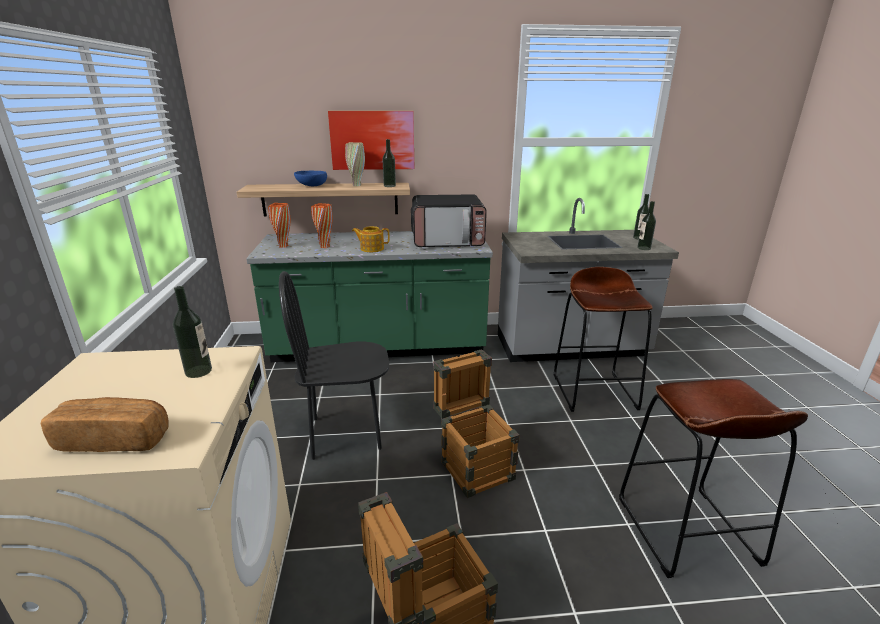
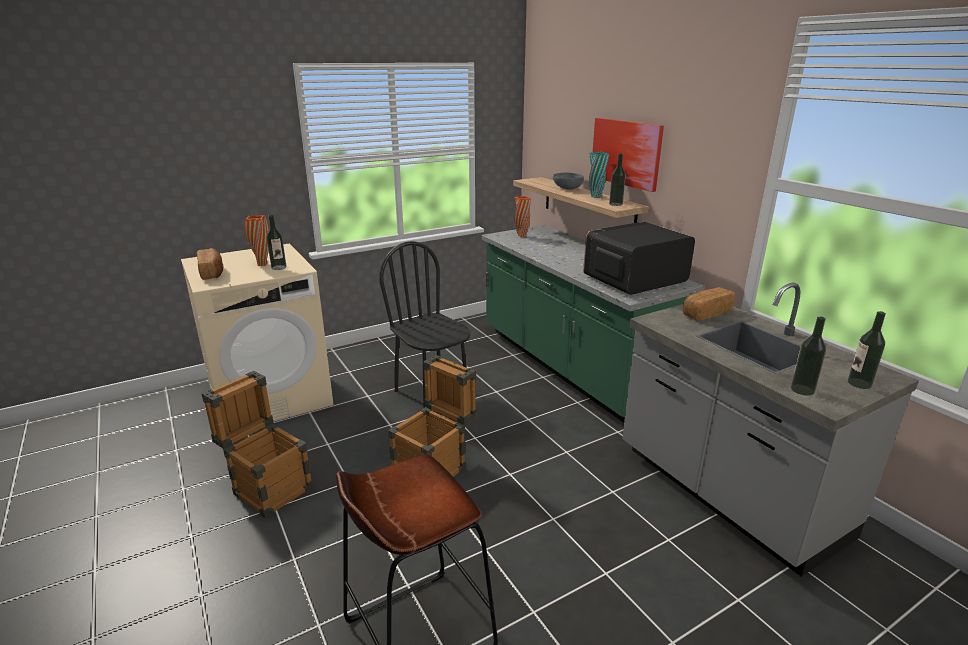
camera: 65 degrees right, 0 degrees up
(311, 186) = (567, 188): blue bowl -> grey bowl
(325, 247) = (539, 246): orange vase -> orange vase (262, 264)
(357, 185) = (595, 197): beige vase -> turquoise vase
(371, 248) = (559, 260): teapot -> none
(448, 240) = (634, 280): microwave -> microwave turned 90 degrees clockwise
(528, 239) = (705, 313): none -> bread
(594, 391) = (635, 530): brown stool -> none

